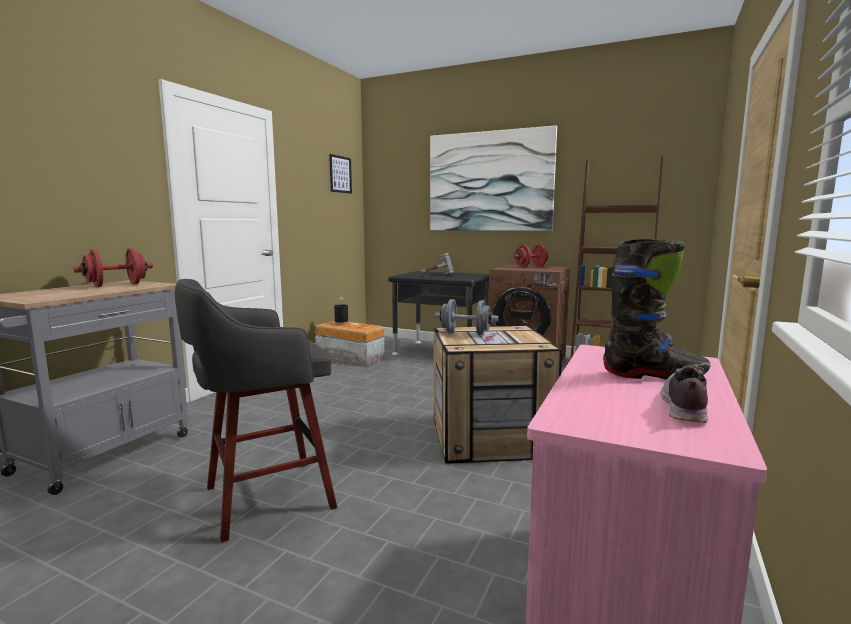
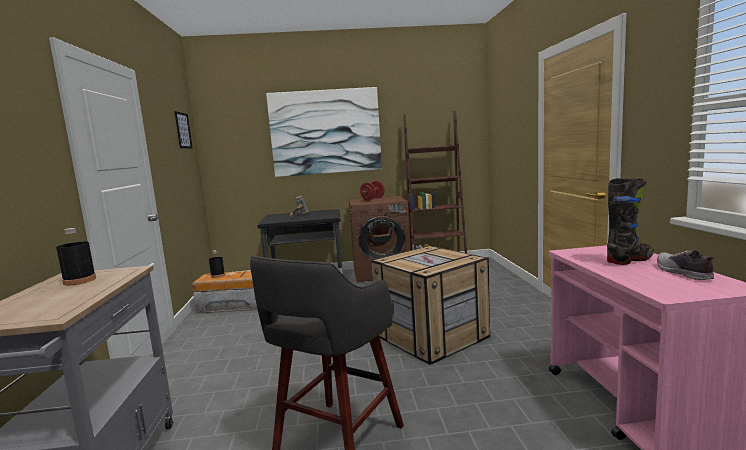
camera: 30 degrees left, 0 degrees up
(116, 285) = (79, 280): red dumbbell -> black bottle
(465, 333) = (405, 260): grey dumbbell -> none

